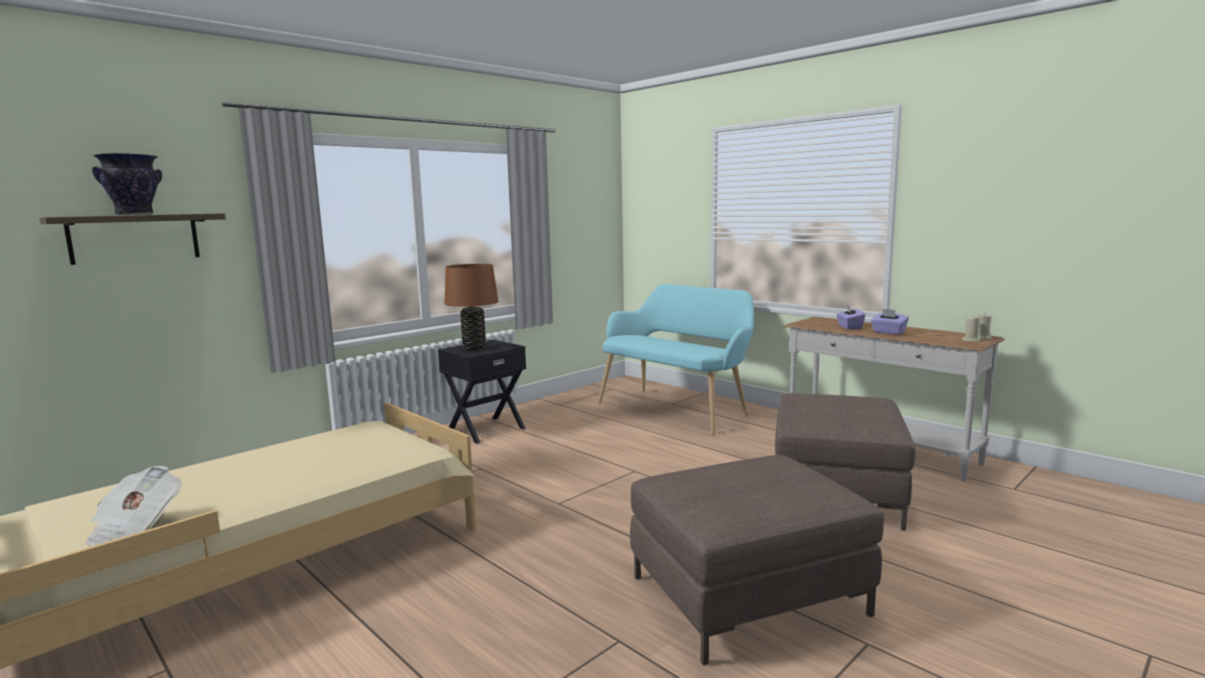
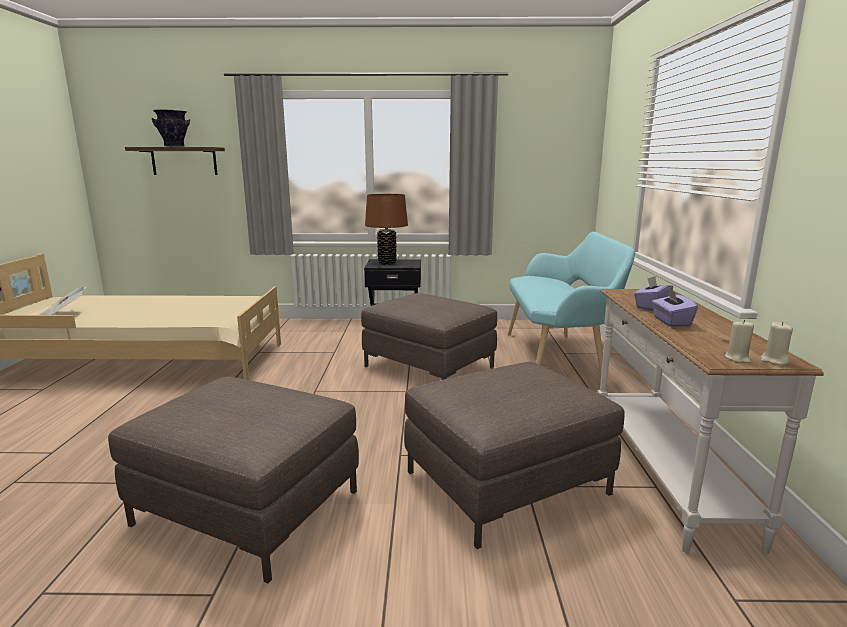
camera: 45 degrees right, 5 degrees up
(602, 447) = (429, 366): none -> brown ottoman

